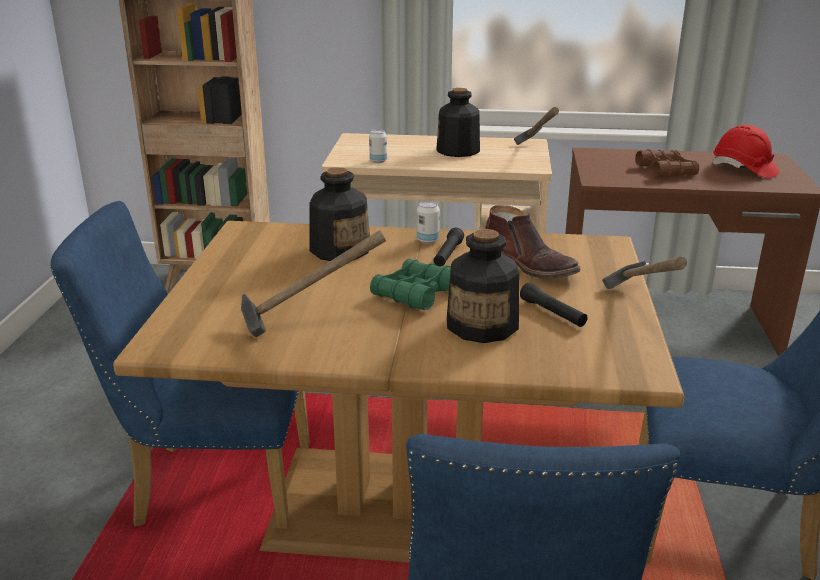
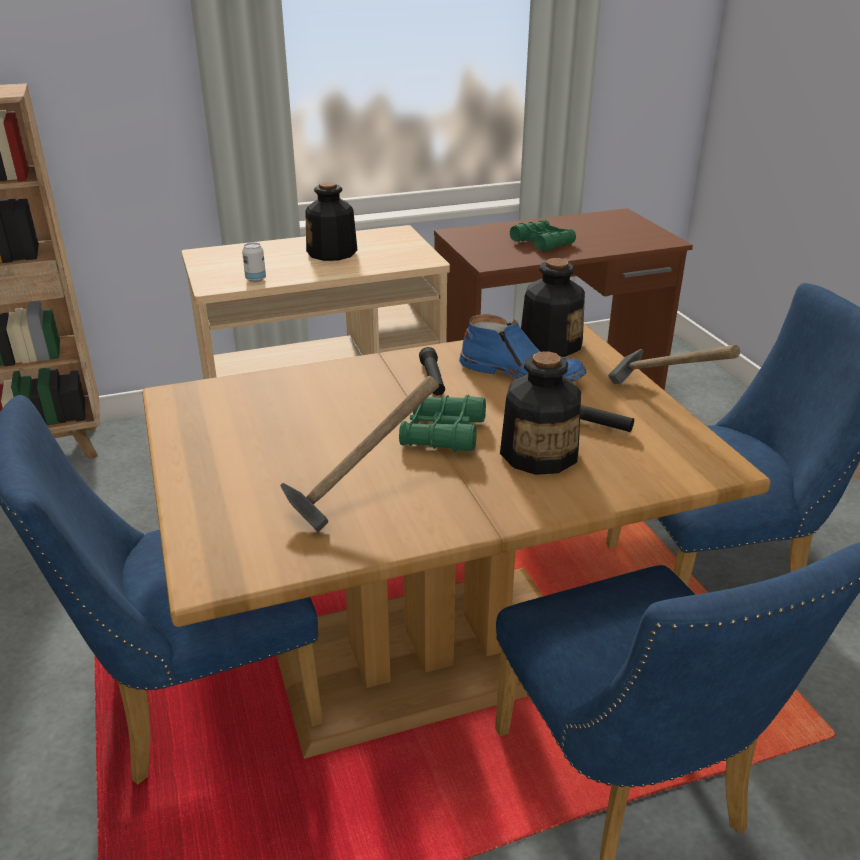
camera: 25 degrees left, 5 degrees up
(340, 250) = (313, 398): bottle -> bottle (550, 344)
(427, 240) = (397, 367): can -> none
(530, 264) = (521, 373): brown boot -> blue boot
(537, 153) = (416, 243): hammer -> none
(666, 171) = (542, 243): brown binoculars -> green binoculars
(743, 169) = (606, 230): red hard hat -> none

